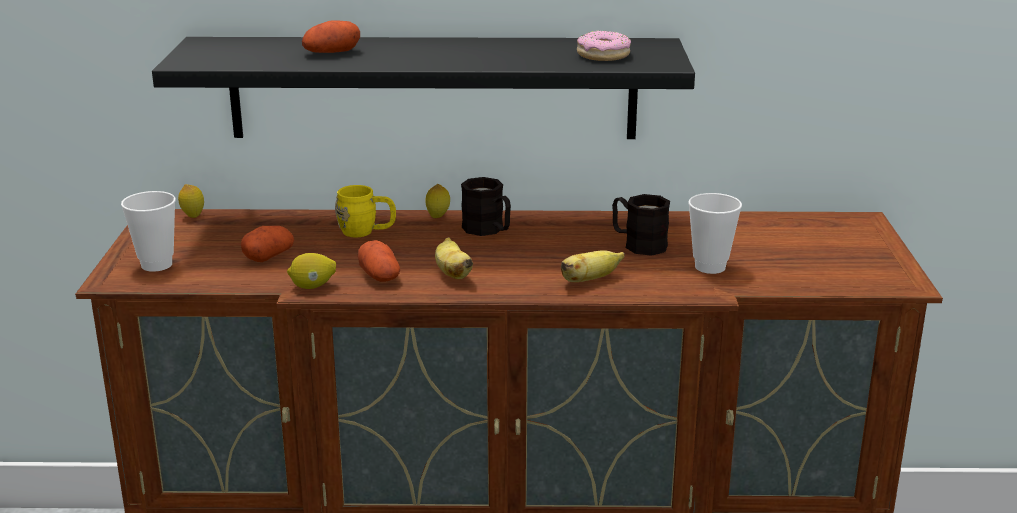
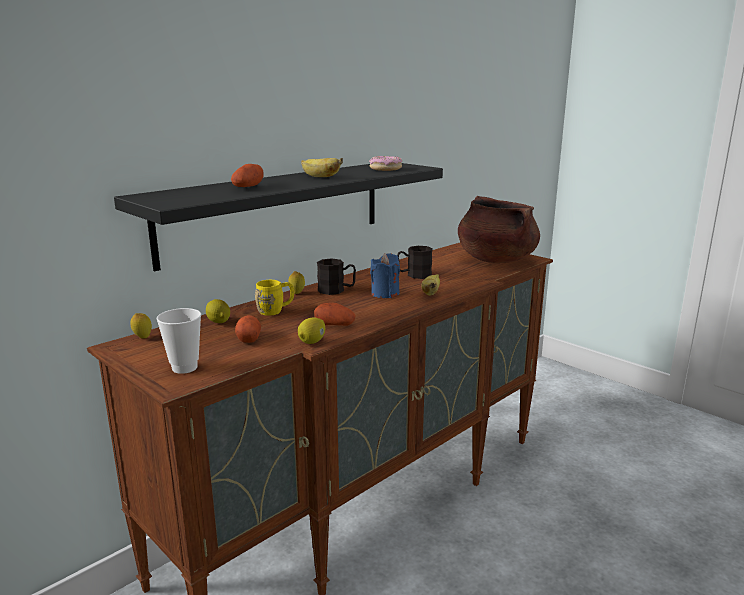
camera: 45 degrees left, 5 degrees down
(287, 224) = (218, 321): none -> lemon
(452, 273) = (367, 311): banana -> banana (320, 177)
(532, 257) = (385, 294): none -> blue candle
(710, 267) = (461, 274): cup -> none
(830, 263) = (495, 260): none -> brown cooking pot

